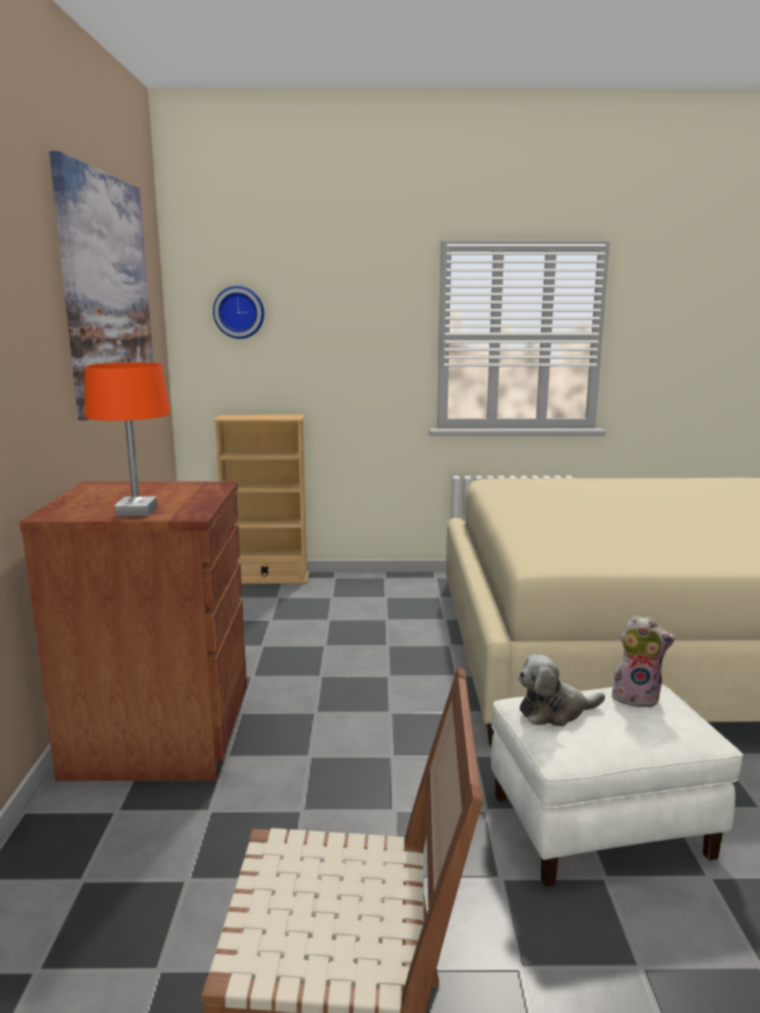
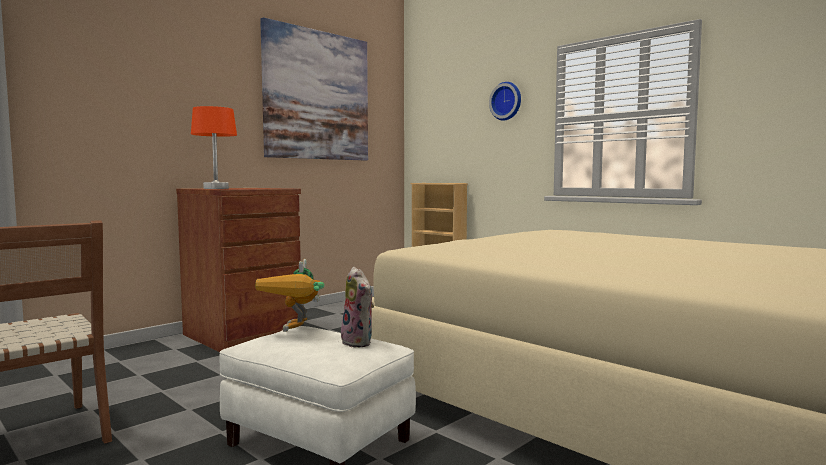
camera: 45 degrees right, 10 degrees down
(239, 312) = (437, 115): wall clock -> wall clock (506, 101)
(554, 711) = (297, 332): plush toy -> toy robot

